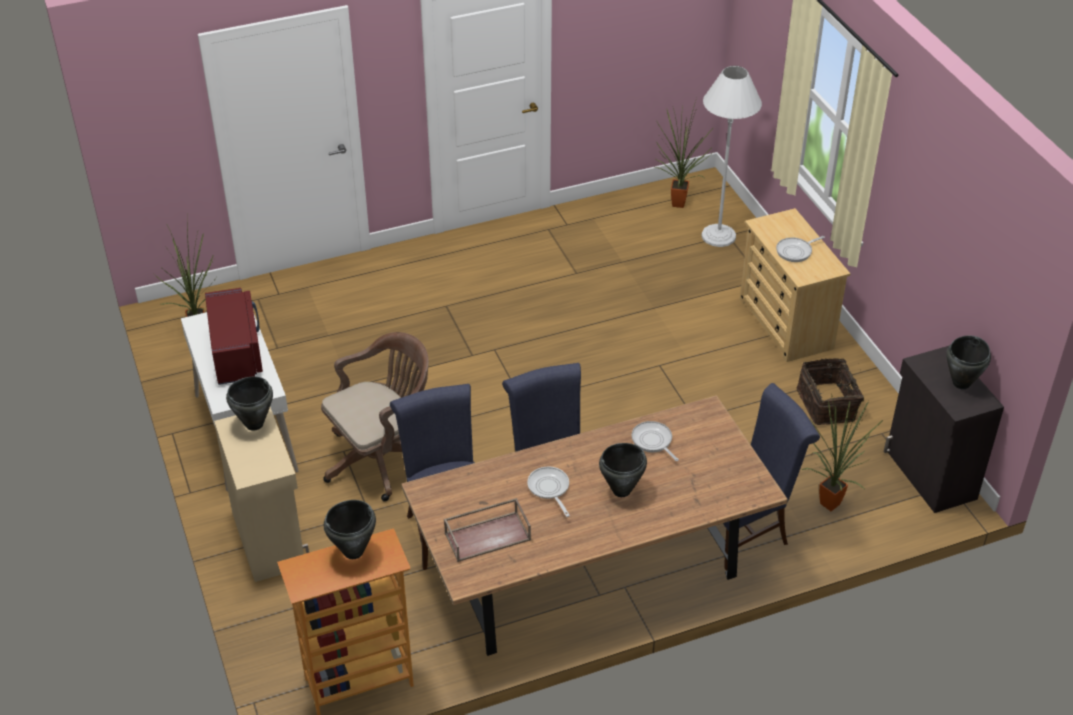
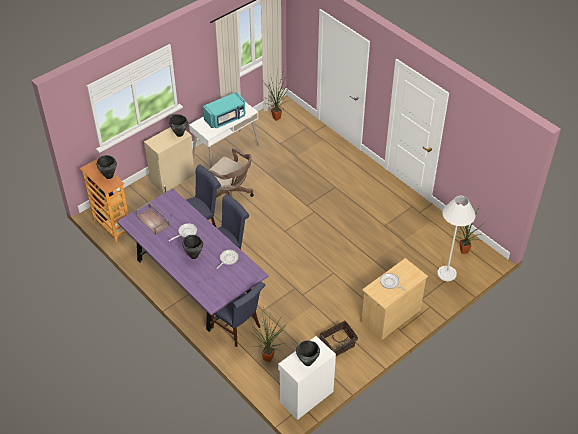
camera: 70 degrees right, 5 degrees up
(237, 353) = (225, 118): red microwave -> turquoise microwave
(590, 569) = (194, 280): brown dining table -> purple dining table
(929, 475) = (305, 396): black cabinet -> white cabinet

